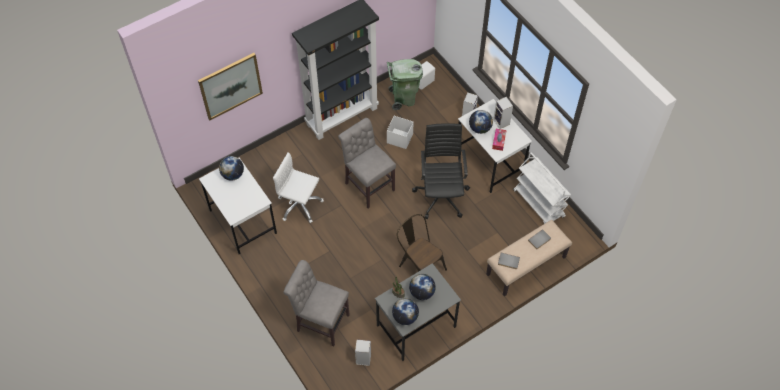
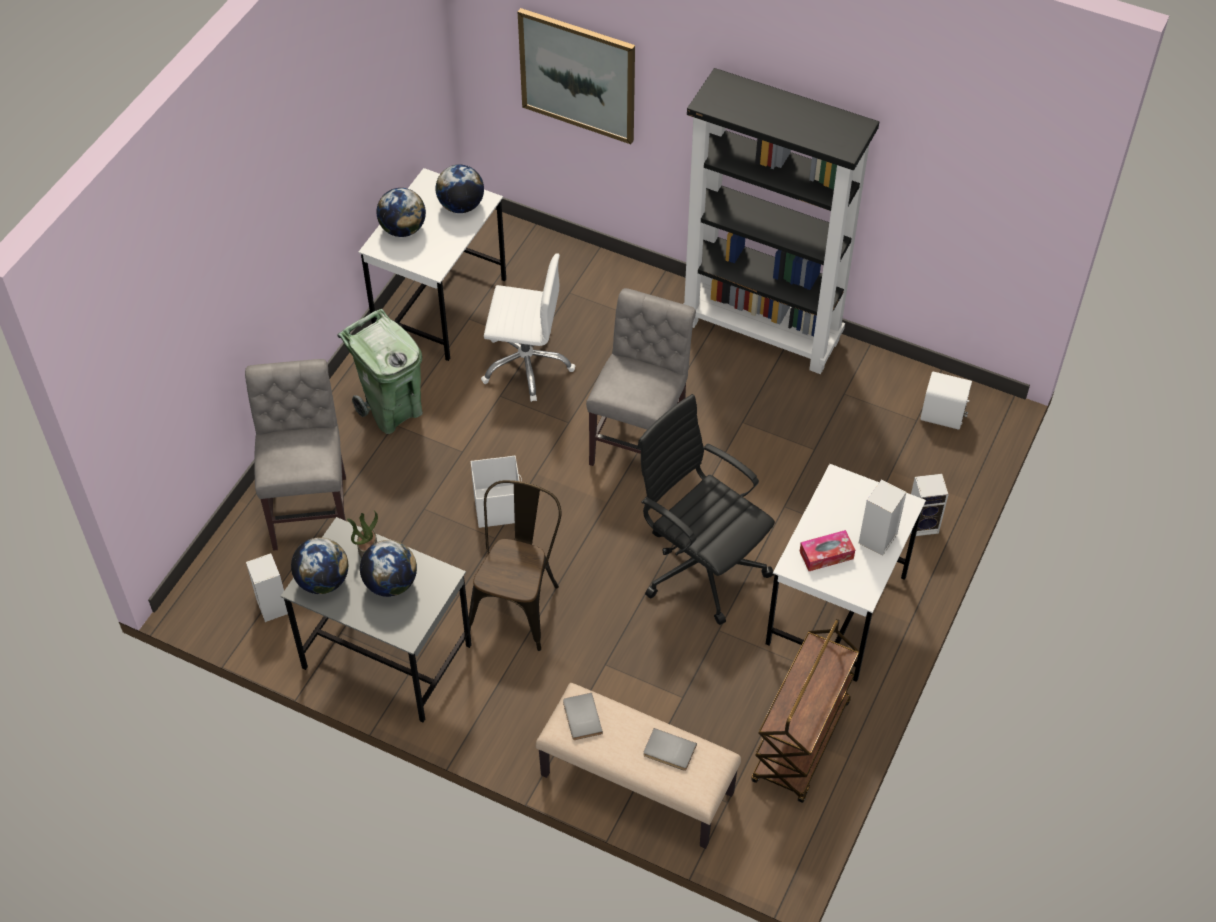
camera: 60 degrees right, 5 degrees down
(299, 205) = (526, 364): white office chair -> white office chair turned 105 degrees clockwise
(399, 138) = (780, 439): white storage box -> white storage box (498, 505)
(403, 99) = (876, 403): green trash can -> green trash can (392, 411)
(441, 195) = (701, 565): black office chair -> black office chair turned 105 degrees counterclockwise
(480, 128) = (833, 509): globe -> globe (403, 229)
(539, 204) = (801, 743): white cart -> brown cart

